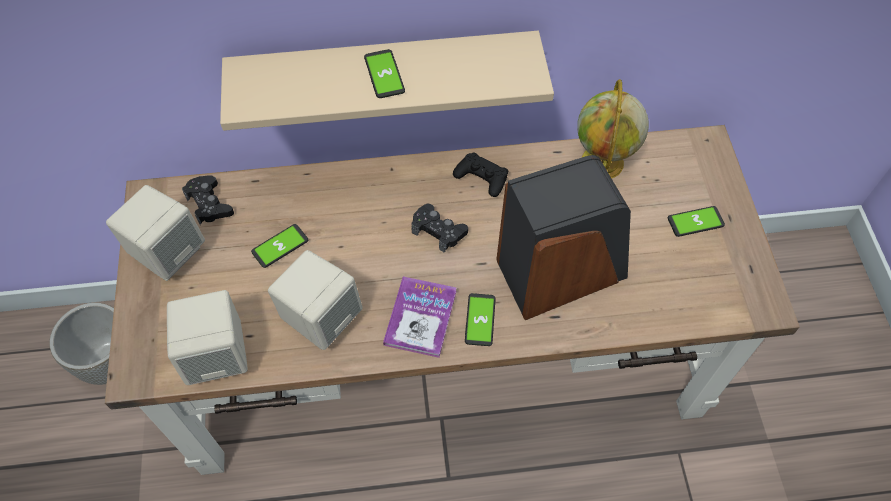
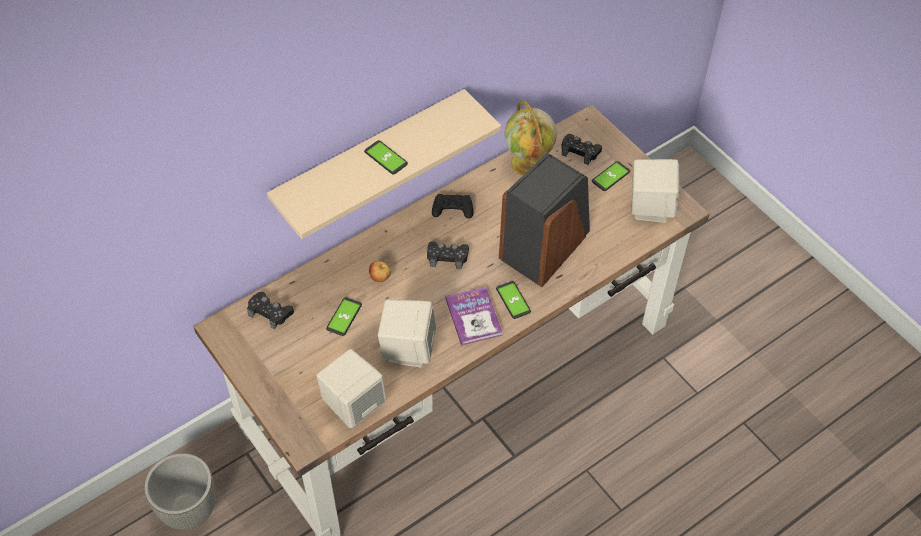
camera: 30 degrees left, 5 degrees down
(168, 253) = (266, 358): beige speaker -> beige speaker (650, 207)
(348, 220) = (380, 278): none -> apple
(675, 175) = (580, 151): none -> black game controller

